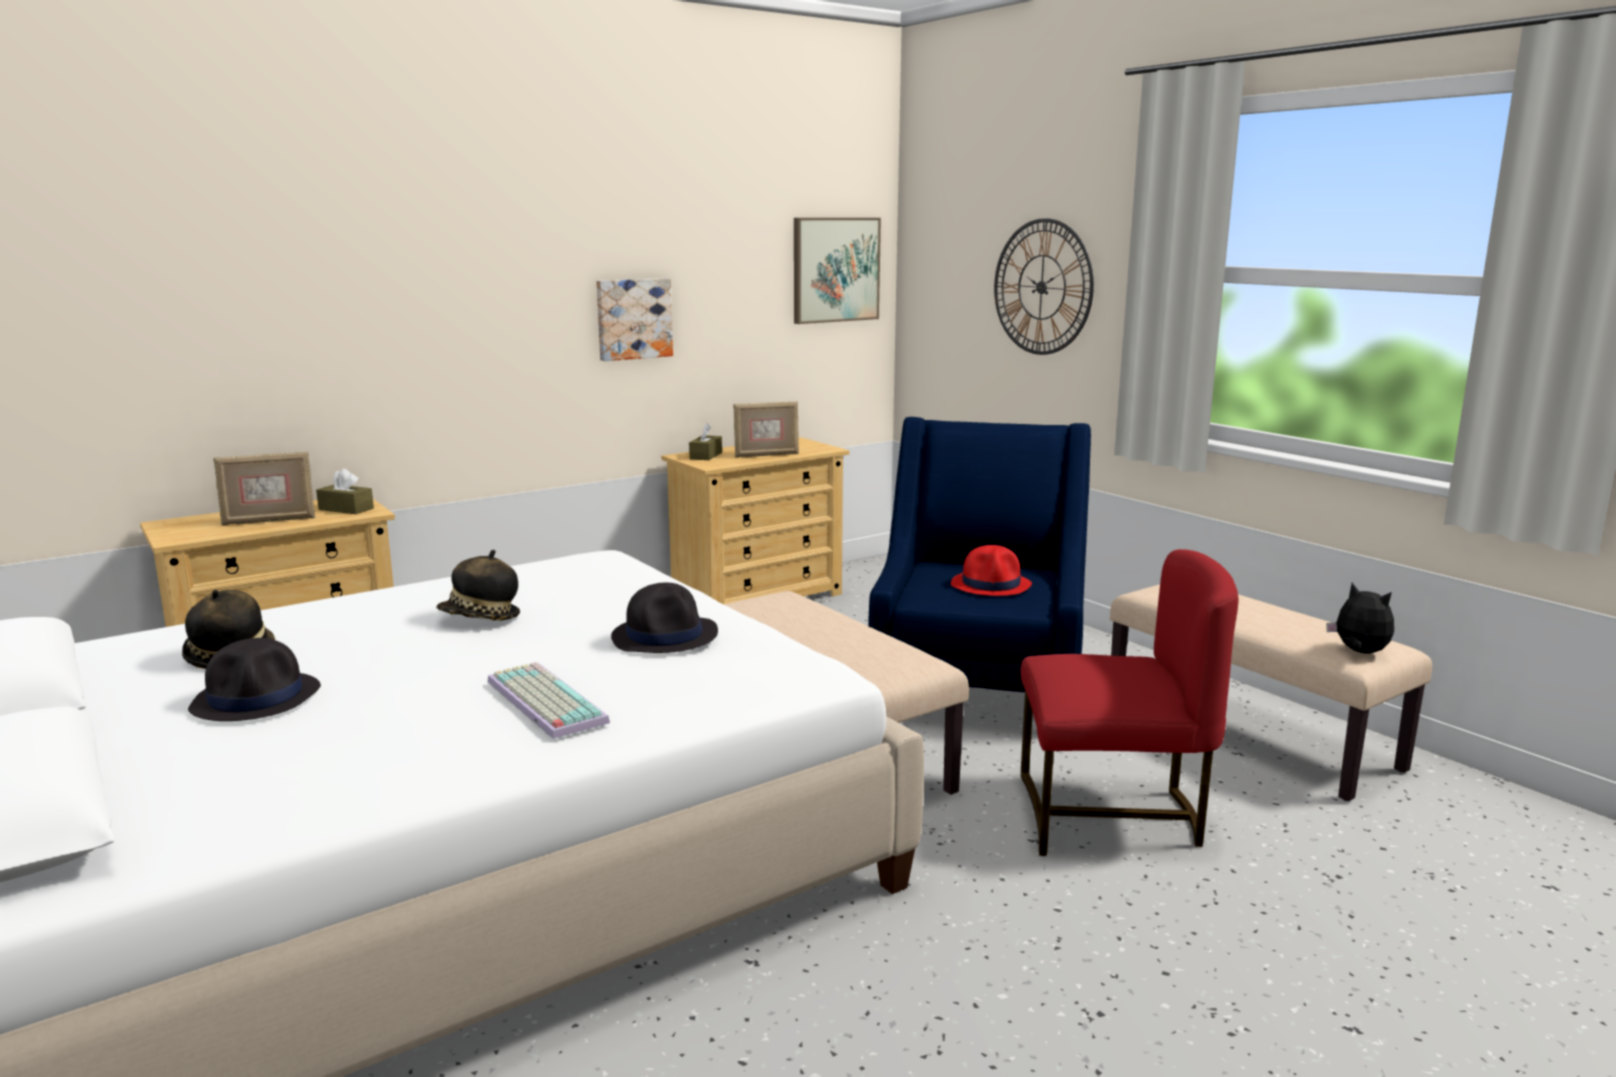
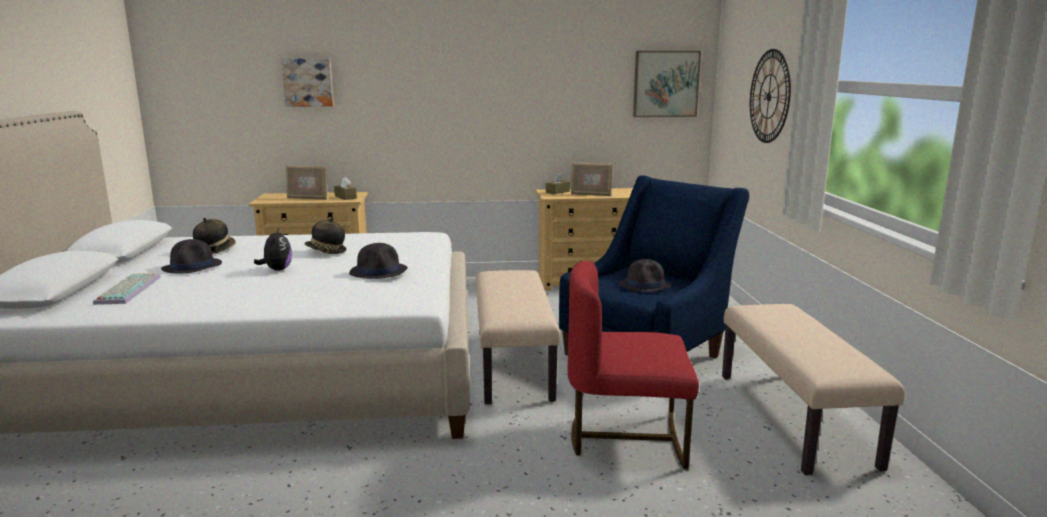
camera: 30 degrees right, 0 degrees up
(542, 701) = (279, 288): keyboard -> keyboard (127, 289)
(633, 318) = (523, 109): picture -> picture (308, 82)
(991, 585) = (645, 285): red hat -> black hat
(1110, 816) = (626, 437): red chair -> red chair turned 150 degrees clockwise
(1359, 652) = (833, 368): plush toy -> plush toy (277, 269)

